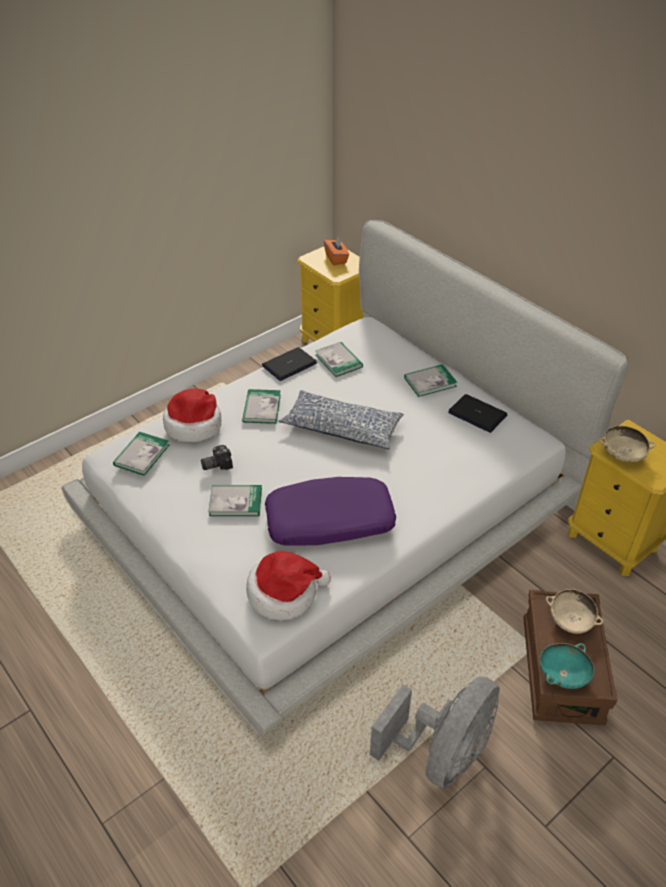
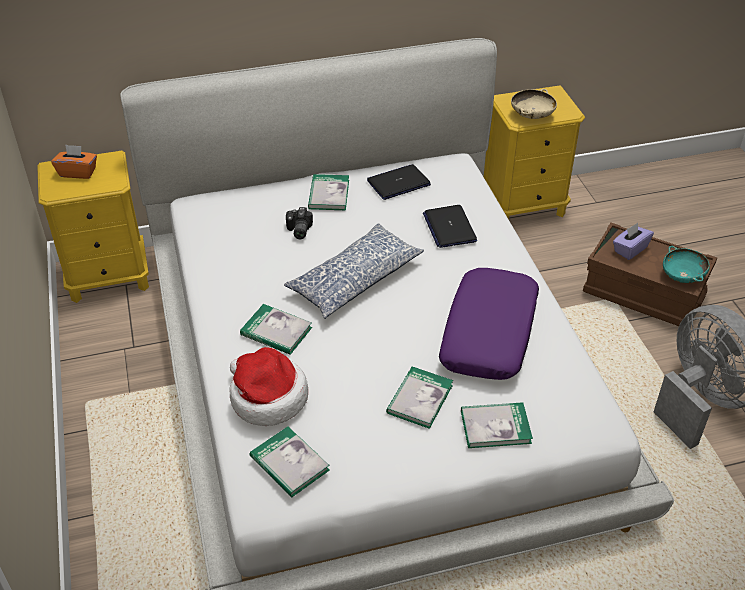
camera: 65 degrees left, 0 degrees up
(216, 464) = (351, 396): camera -> camera (298, 230)
(284, 593) = (571, 397): hat -> none
(289, 365) = (214, 286): laptop -> laptop (449, 227)
(338, 361) = (240, 245): book -> book (495, 427)
(570, 620) = (630, 249): beige bowl -> purple tissue box

